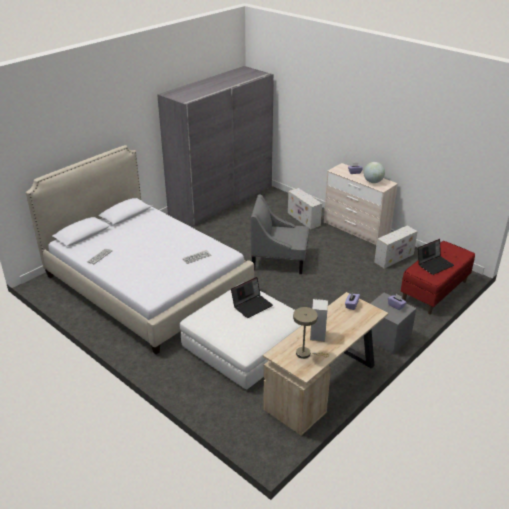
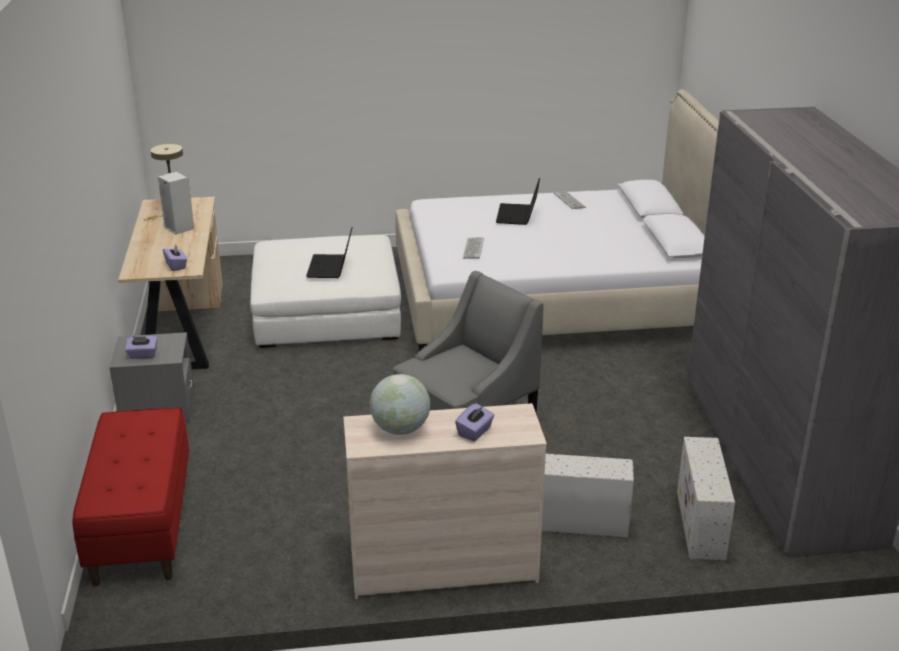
camera: 130 degrees right, 5 degrees down
(394, 258) = (286, 550): white storage box -> white storage box (700, 525)
(434, 264) = (137, 446): laptop -> laptop (518, 215)

